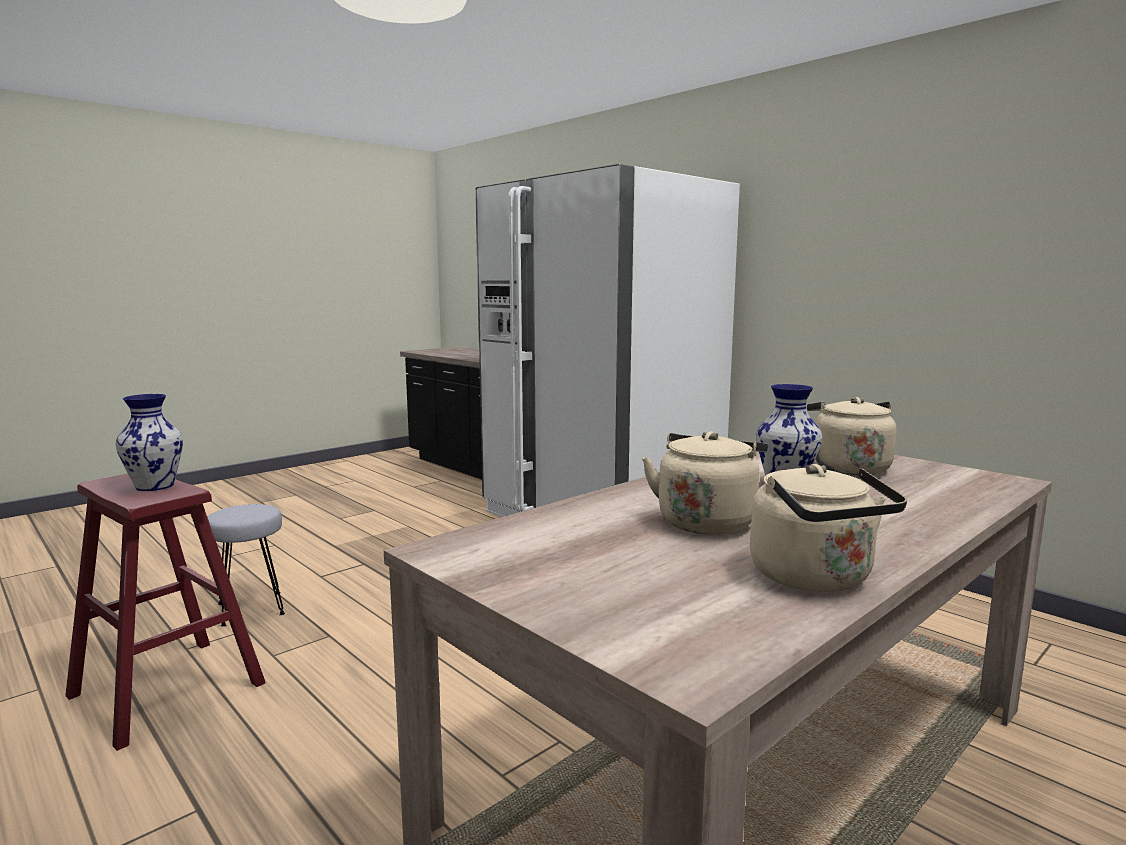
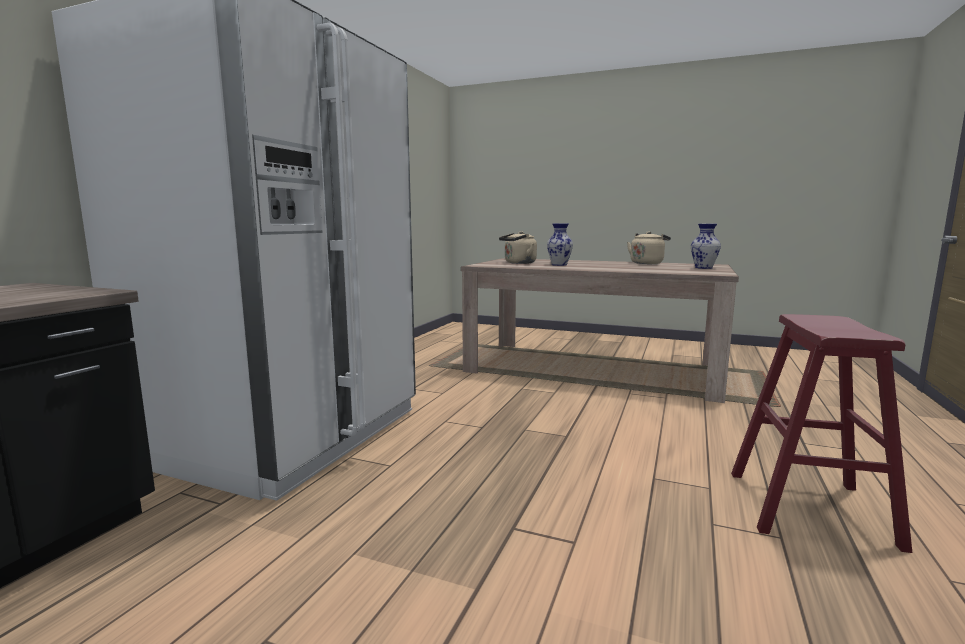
camera: 115 degrees left, 0 degrees up
(155, 486) = (823, 323): vase -> vase (703, 268)
(251, 608) = (687, 546): grey stool -> none
(707, 521) = (623, 266): beige kettle -> none

